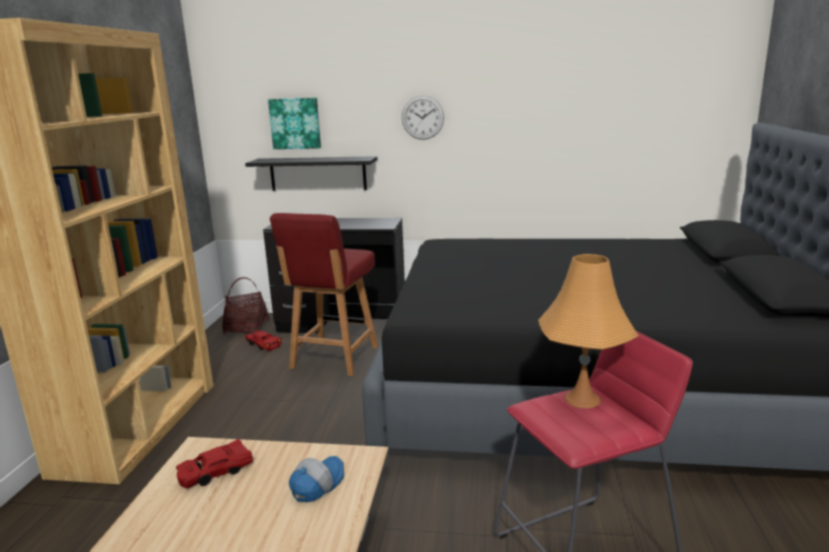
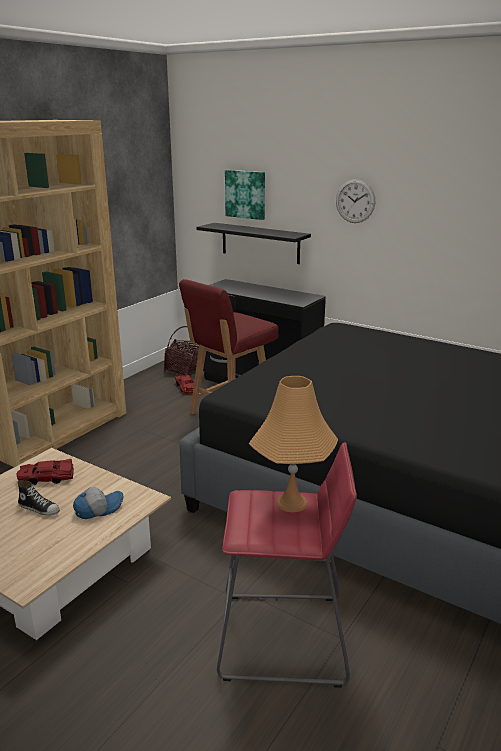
camera: 25 degrees right, 5 degrees up
(240, 509) = (39, 508): none -> shoe

